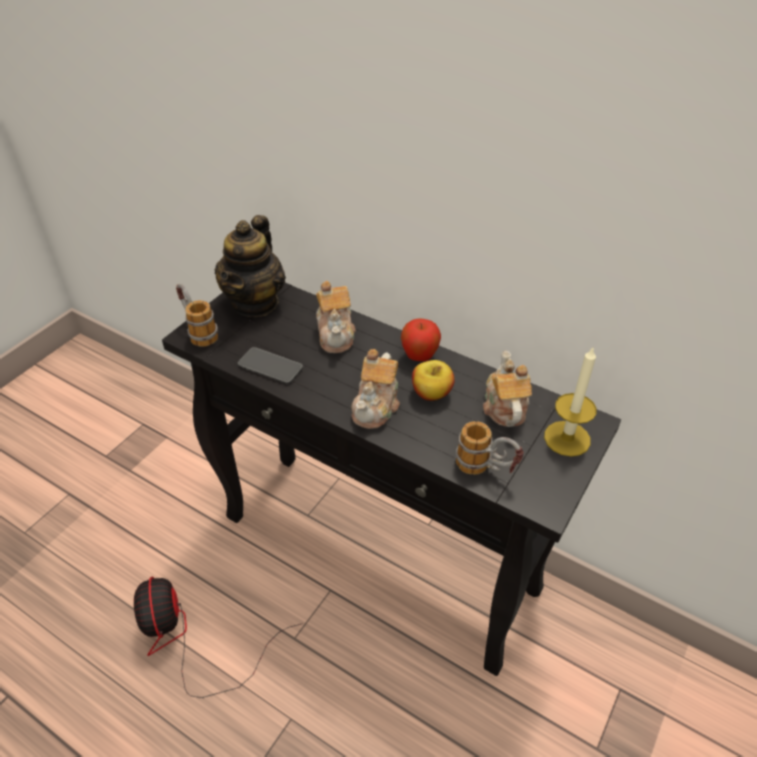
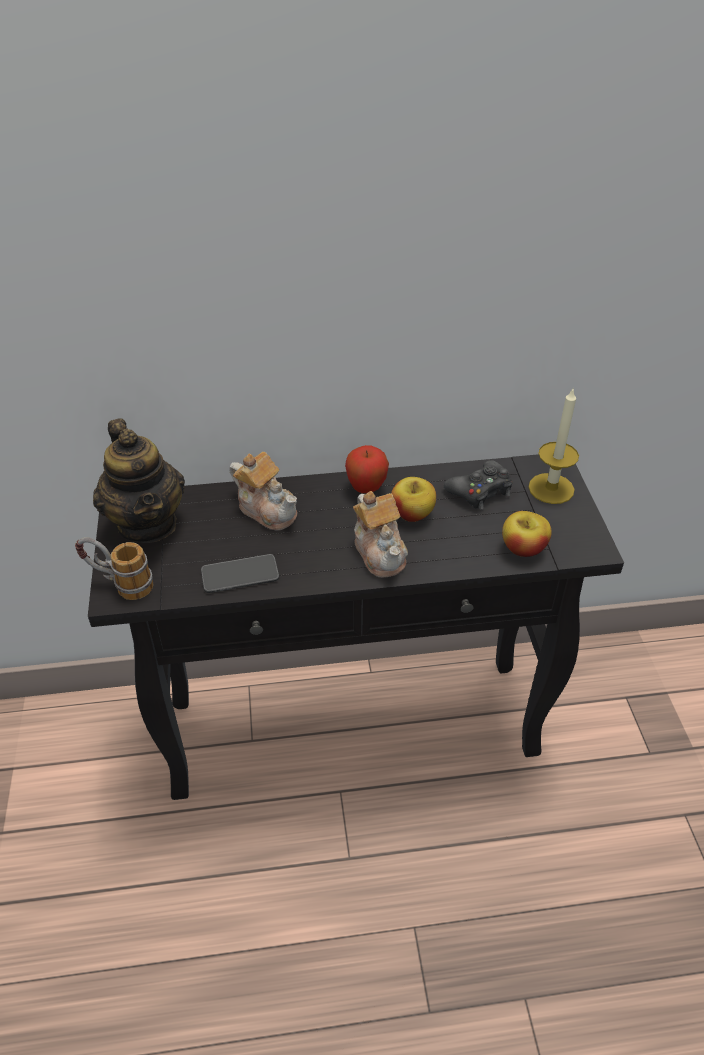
camera: 40 degrees left, 0 degrees up
(189, 640) = (250, 942): fan -> none
(486, 469) = (523, 548): mug -> apple
(504, 407) = (480, 491): teapot -> black game controller

